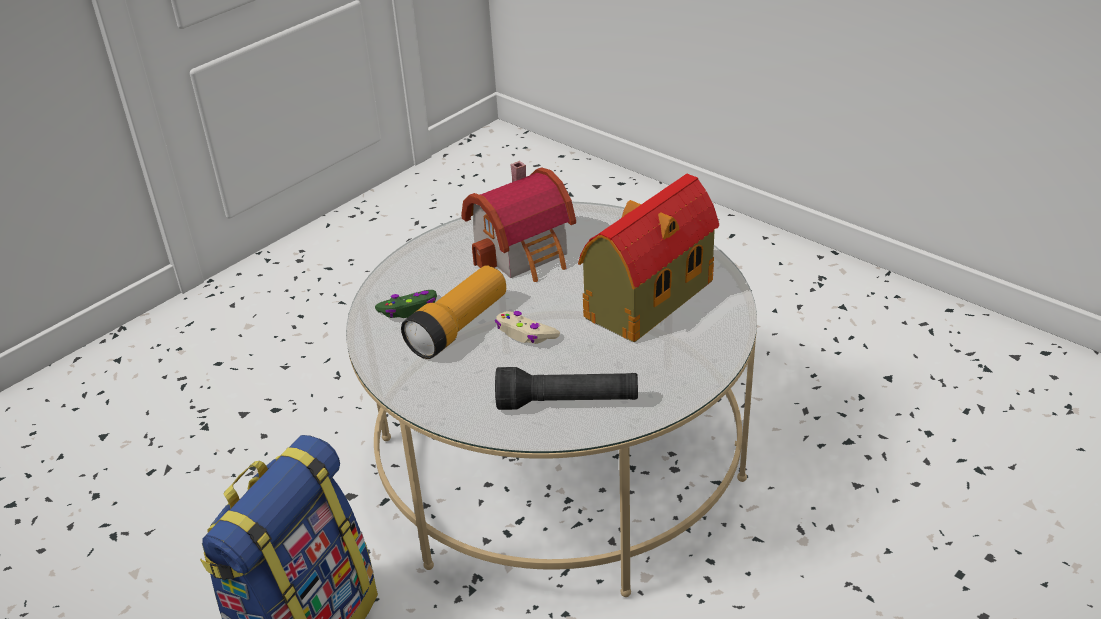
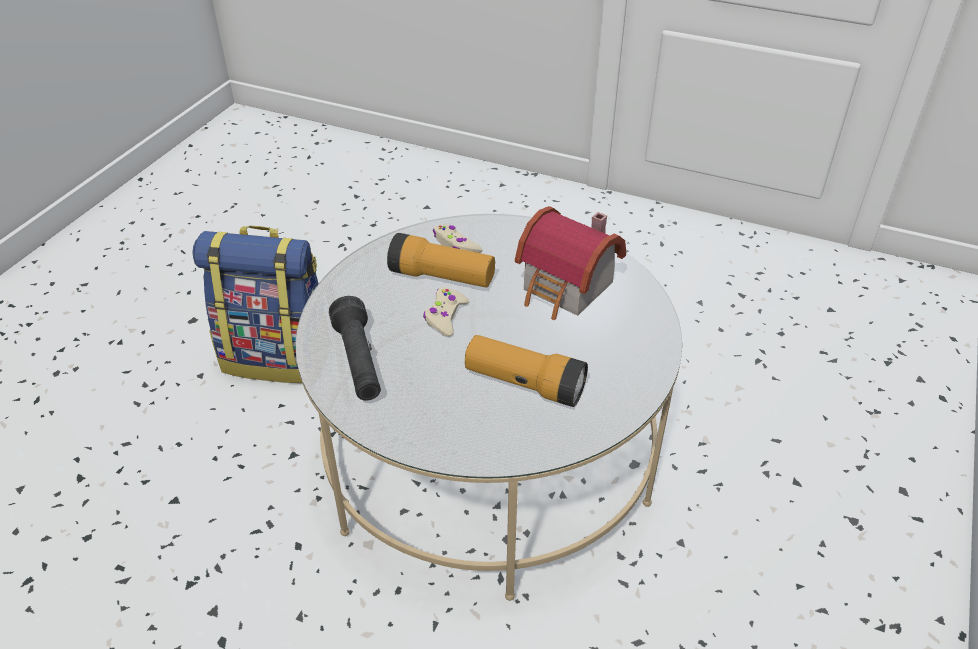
camera: 70 degrees right, 5 degrees up
(409, 310) = (455, 245): green game controller -> beige game controller
(647, 301) = (524, 384): toy house -> flashlight

